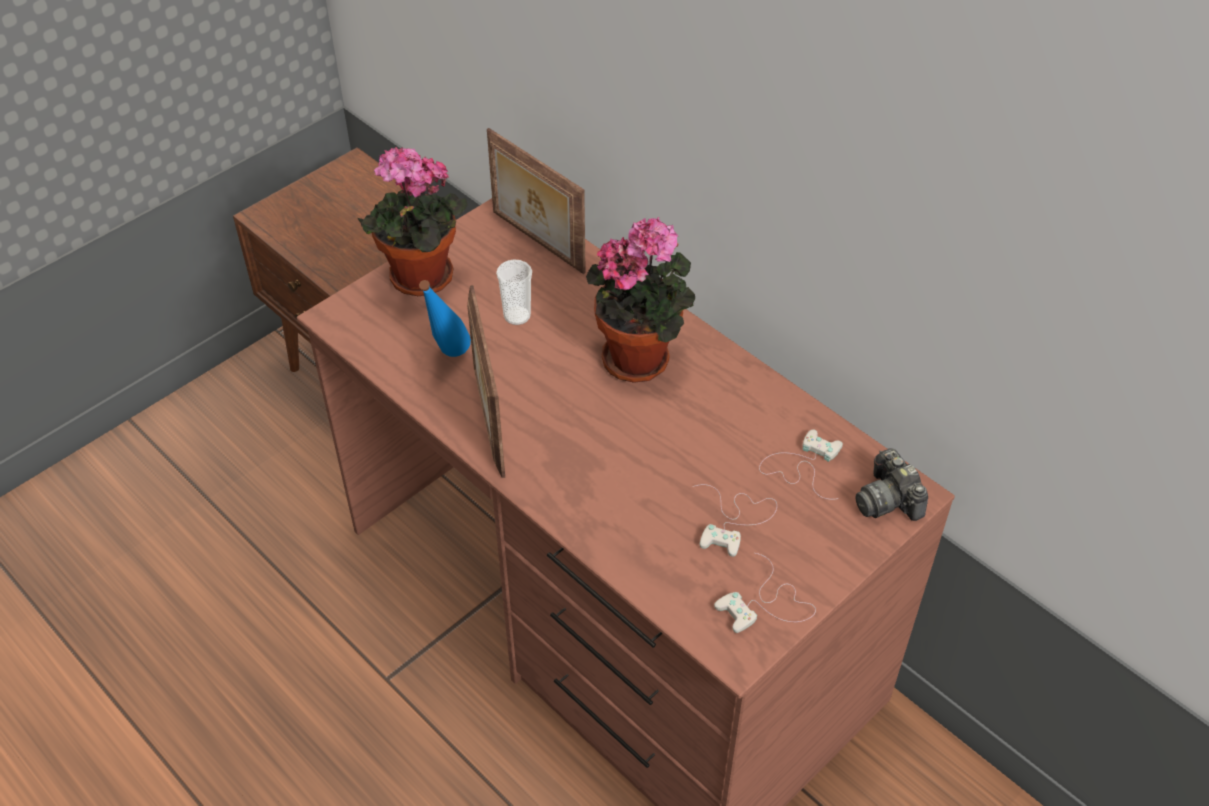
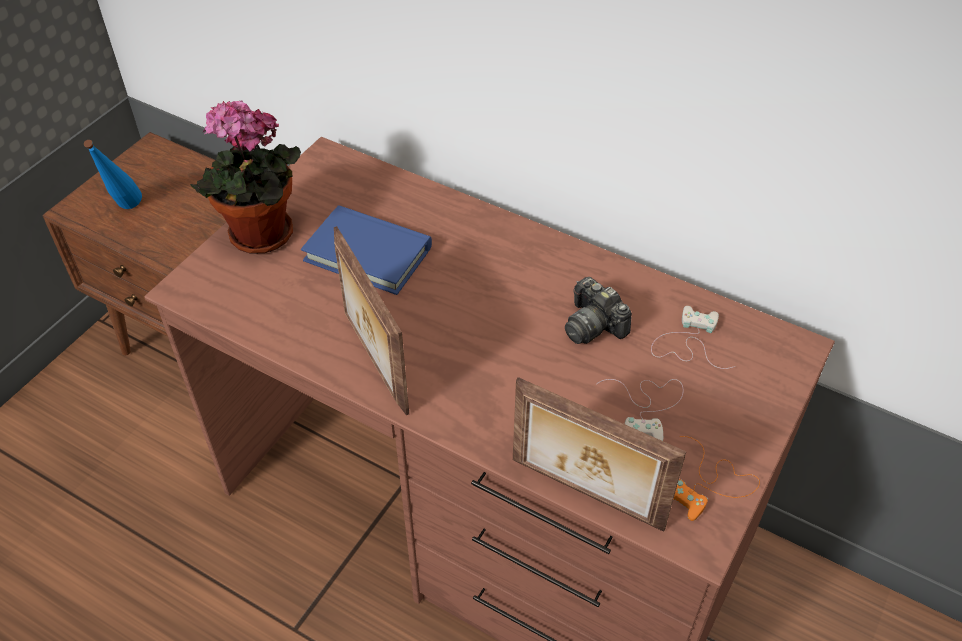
camera: 15 degrees left, 0 degrees up
(448, 359) = (313, 308): blue bottle -> blue bottle (126, 211)
(517, 316) = (368, 254): cup -> blue book
(536, 243) = (363, 182): picture frame -> picture frame (585, 496)
(641, 357) = (501, 270): potted plant -> none
(766, 604) = (709, 484): white game controller -> orange game controller
(888, 500) = (779, 357): camera -> camera (593, 325)

